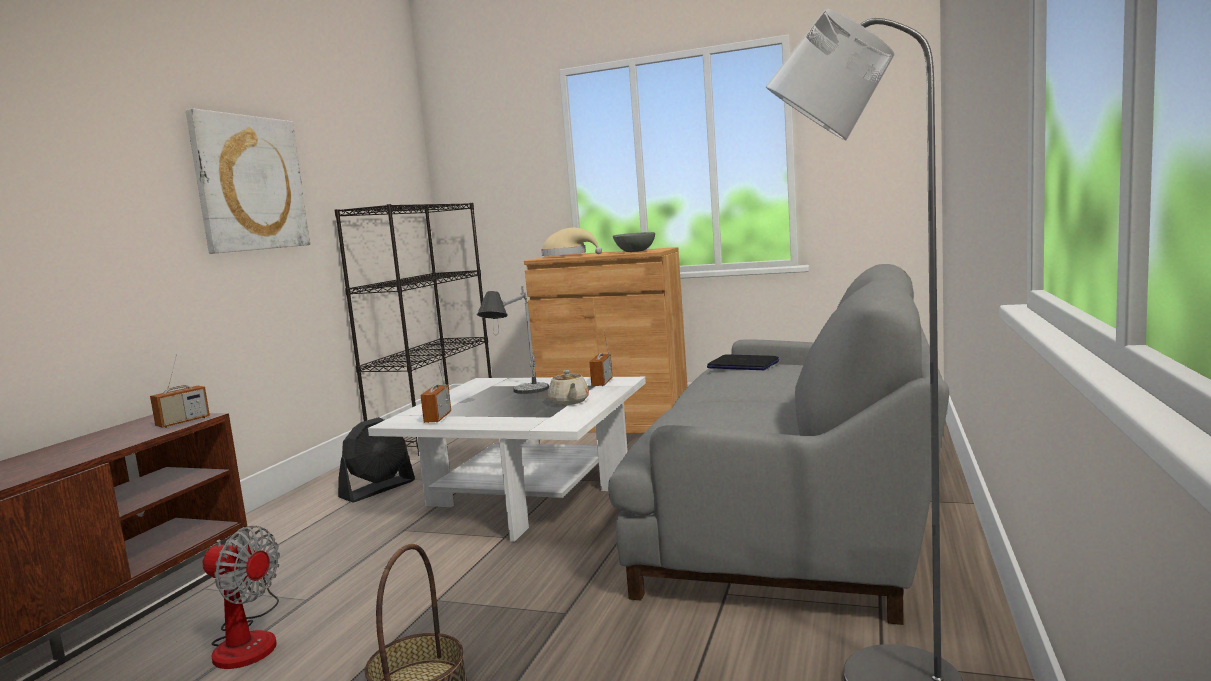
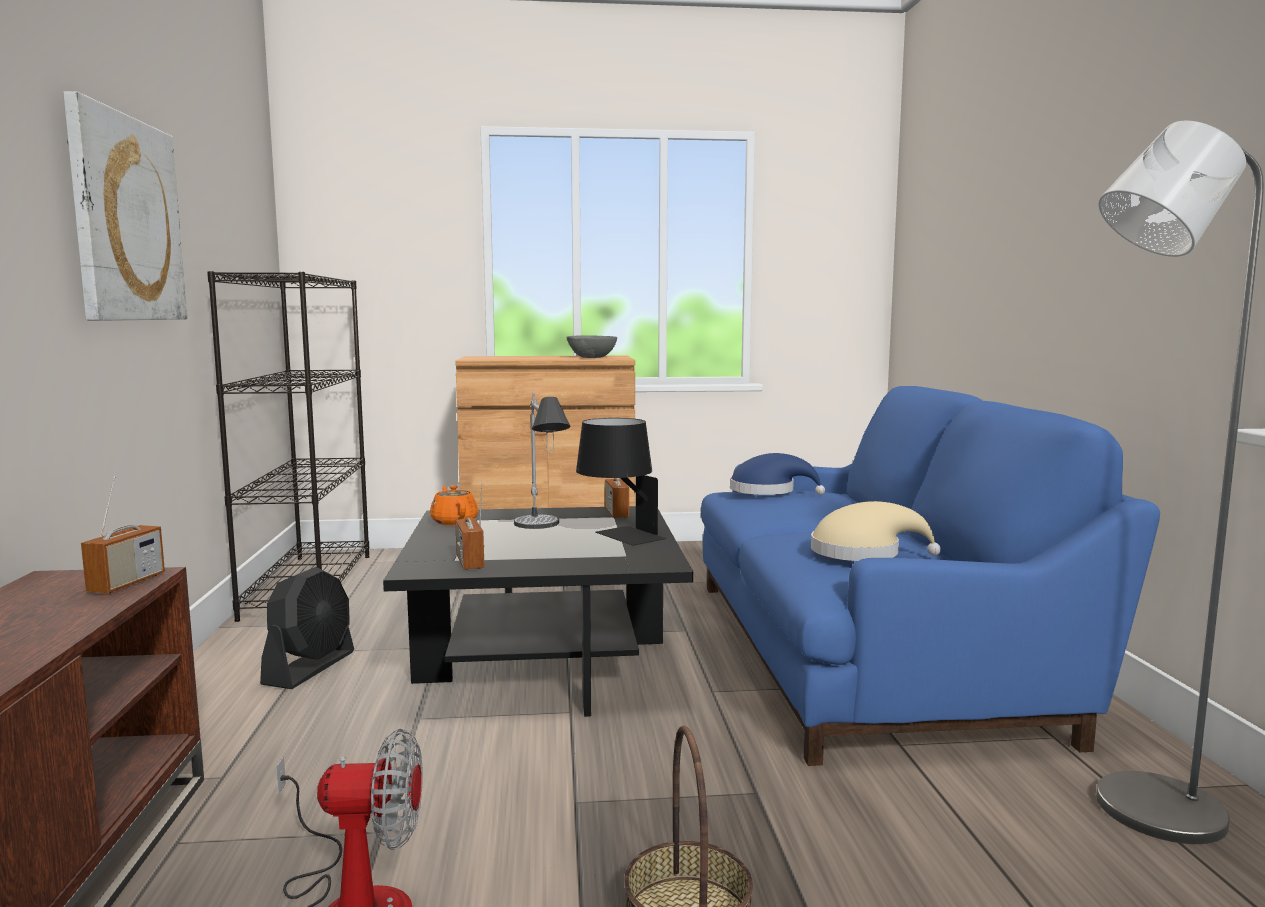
camera: 25 degrees left, 0 degrees up
(478, 387) = (454, 521): none -> orange teapot
(527, 498) = (544, 661): white coffee table -> black coffee table
(568, 255) = (503, 357): beige hat -> beige hat (862, 553)
(569, 402) = (618, 537): beige teapot -> black table lamp
(742, 365) = (768, 491): laptop -> blue hat
(793, 514) = (867, 653): grey sofa -> blue sofa

